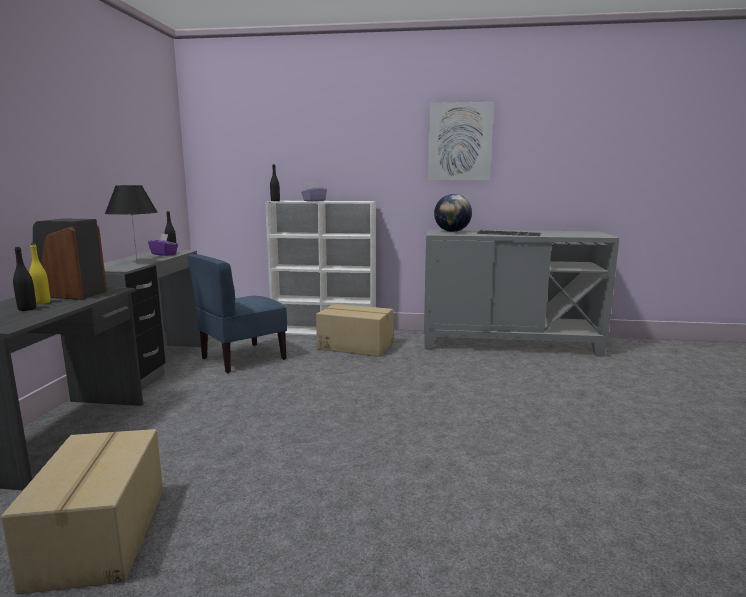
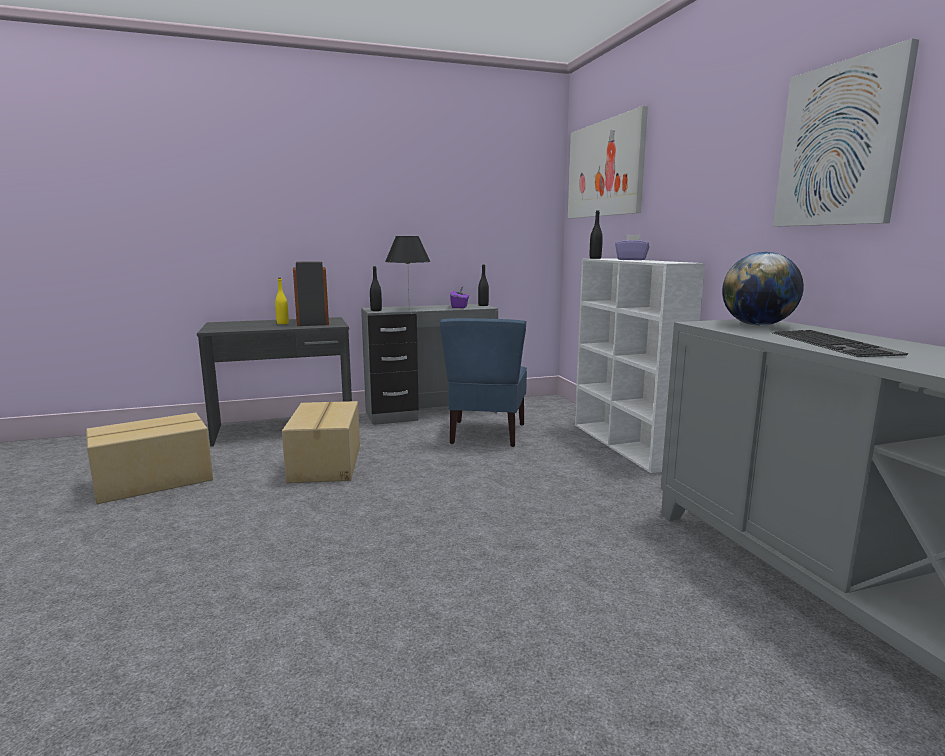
camera: 65 degrees right, 0 degrees up
(27, 309) = (262, 325): black bottle -> black bottle (376, 310)
(243, 358) = (486, 434): blue chair -> blue chair turned 105 degrees counterclockwise
(248, 130) = (605, 169): none -> picture
(355, 346) = (601, 471): cardboard box -> cardboard box (327, 463)

